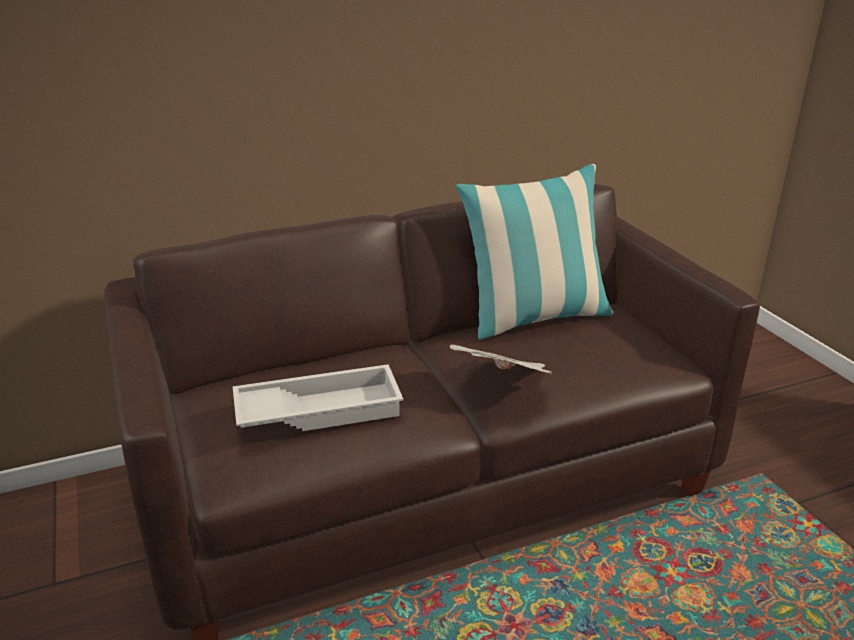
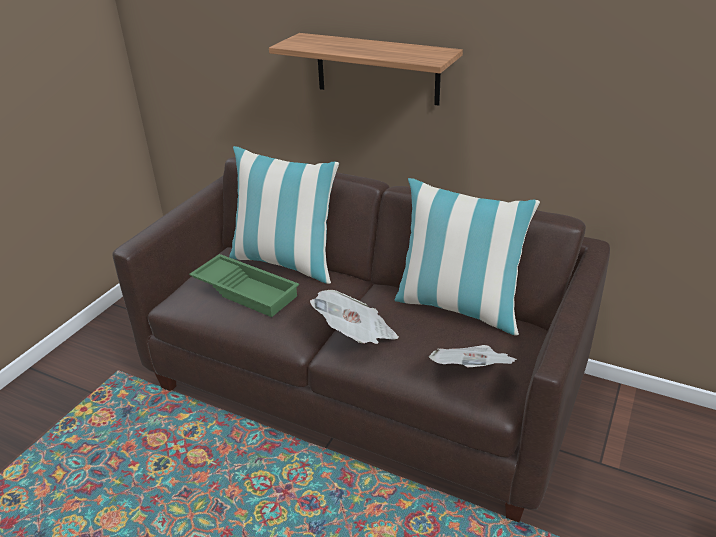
camera: 50 degrees right, 5 degrees up
(301, 366) = (285, 262): none -> pillow
(319, 409) = (247, 290): white tray -> green tray
(328, 74) = (377, 69): none -> shelf
(640, 356) = (471, 373): none -> newspaper

